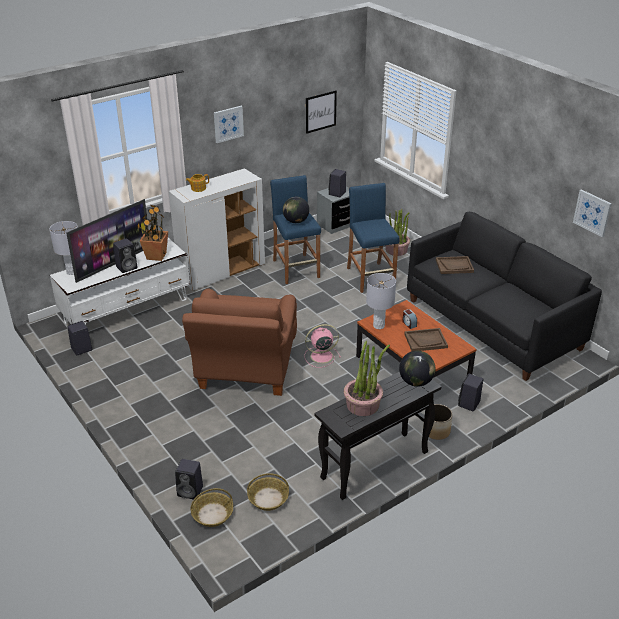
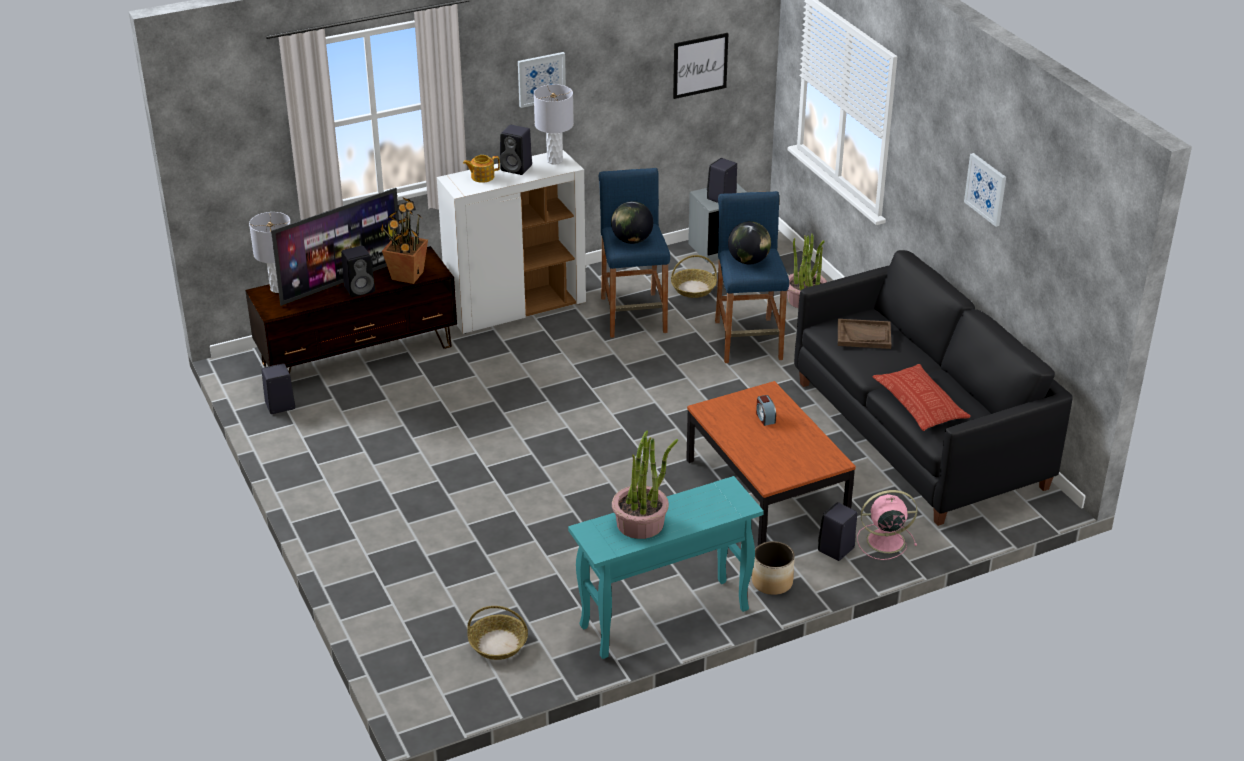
camera: 10 degrees right, 0 degrees up
(127, 311) = (358, 355): white tv stand -> brown tv stand
(191, 491) = (393, 621): black speaker -> black speaker (517, 168)
(212, 514) = (414, 655): basket -> basket (693, 289)
(245, 370) = (513, 463): brown armchair -> none
(320, 356) = (631, 454): pink fan -> pink fan (883, 541)
(374, 466) = (663, 619): black console table -> turquoise console table
(378, 326) = (717, 416): grey table lamp -> grey table lamp (554, 161)
(416, 382) = (728, 500): globe -> globe (748, 261)
(425, 341) = (781, 446): brown tray -> none
(504, 304) = (920, 403): none -> pillow
(592, 212) = (1062, 273): picture -> picture (986, 189)

